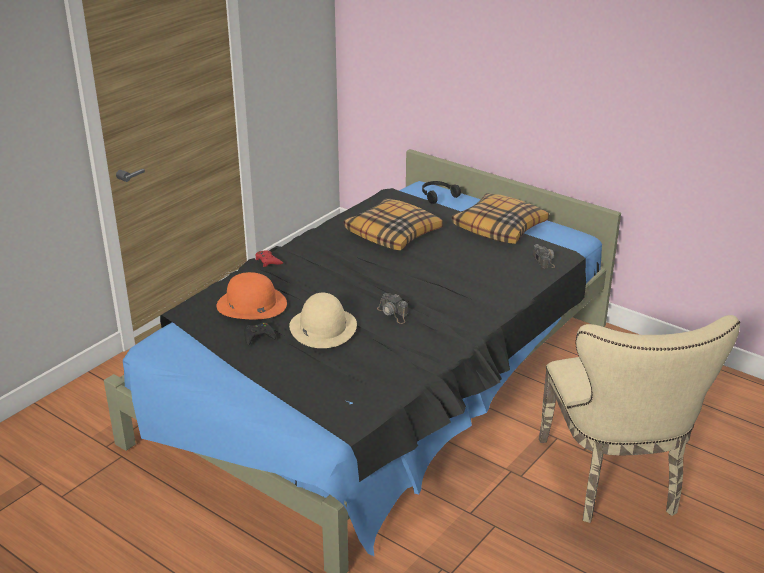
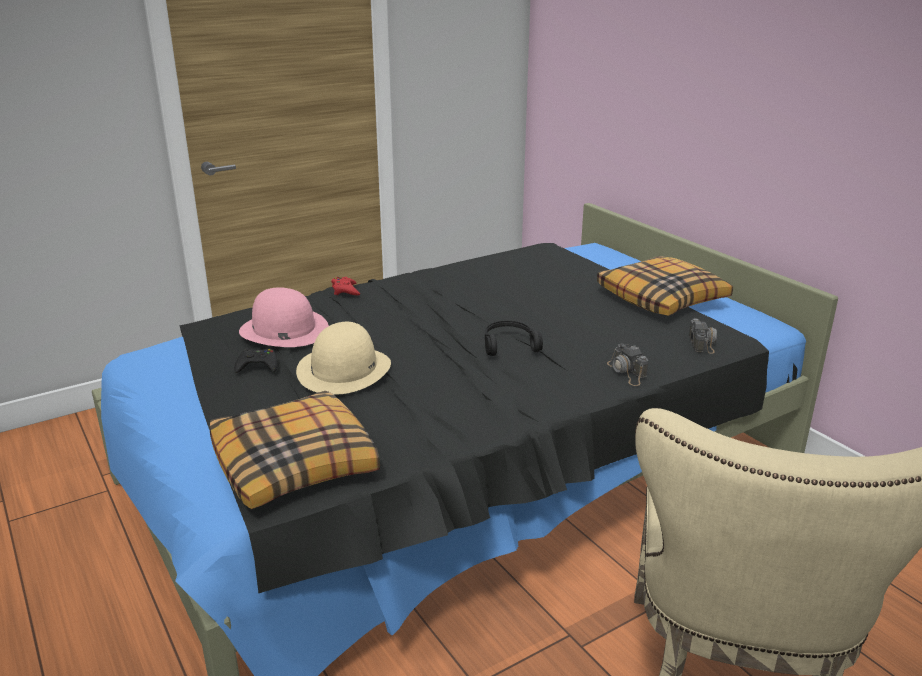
camera: 20 degrees right, 5 degrees down
(251, 304) = (283, 330): orange hat -> pink hat
(393, 234) = (519, 285): pillow -> pillow (296, 463)
(393, 313) = (447, 369): camera -> camera (627, 372)
(437, 195) = (603, 256): black headphones -> black headphones (509, 344)

